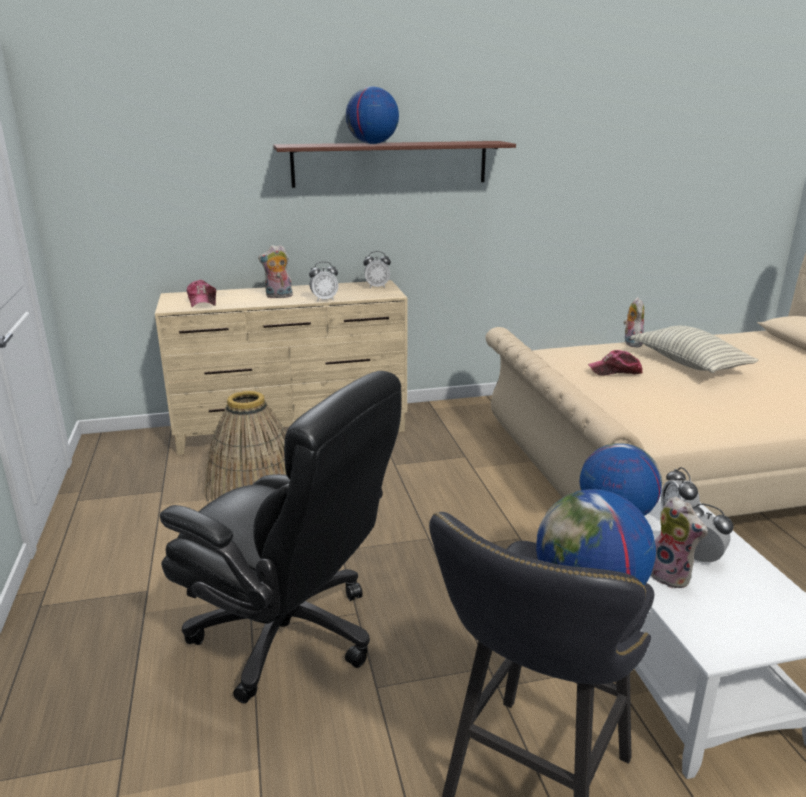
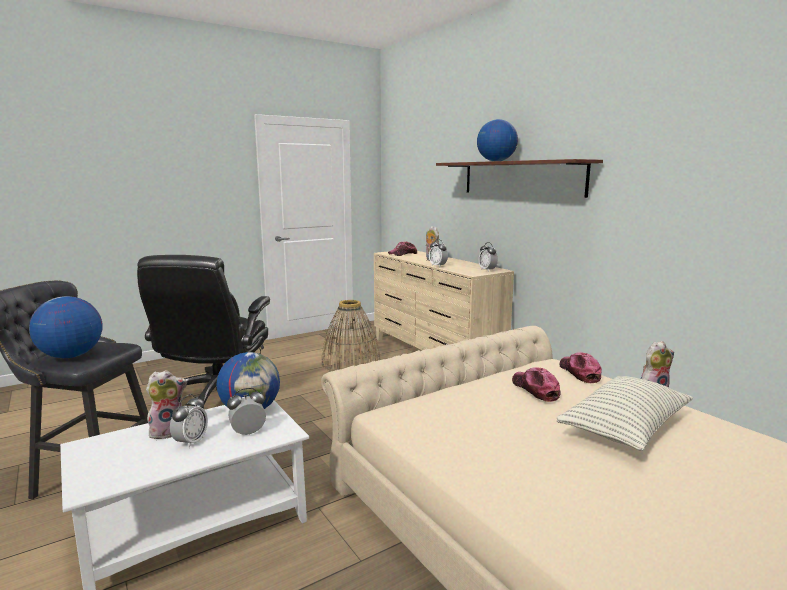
camera: 70 degrees right, 10 degrees down
(581, 349) = (579, 372): none -> cap
(671, 575) = (168, 431): plush toy -> plush toy turned 150 degrees counterclockwise

